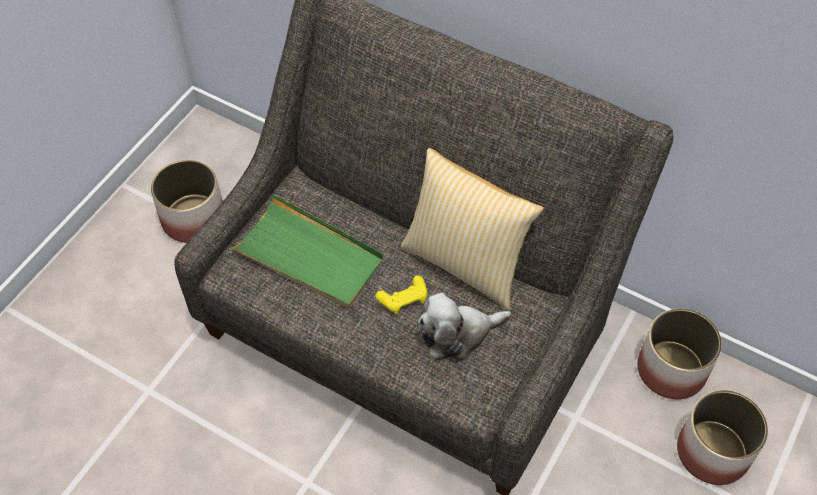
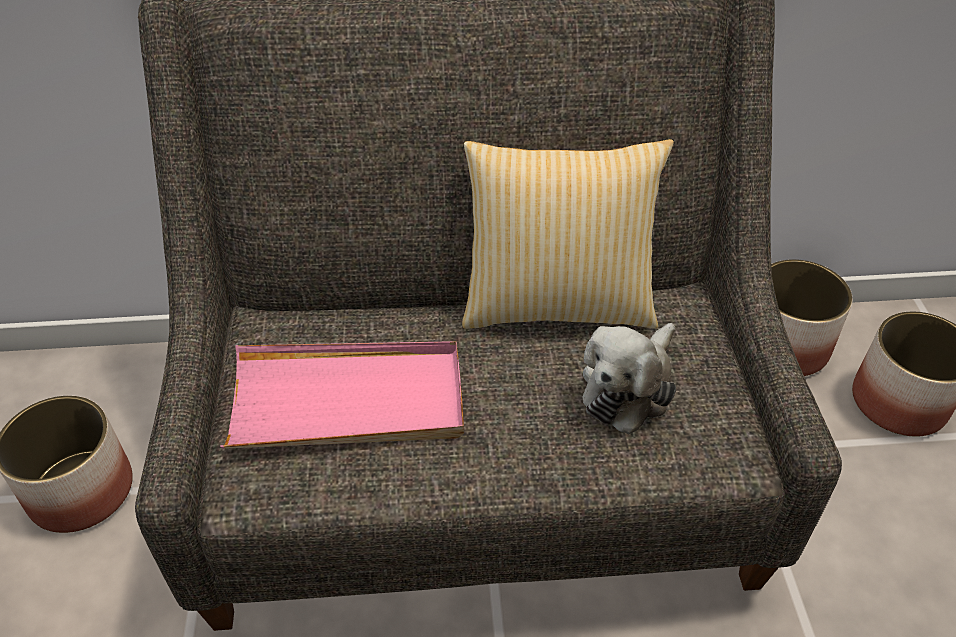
camera: 35 degrees left, 10 degrees down
(310, 256) = (348, 401): green tray -> pink tray
(403, 299) = (522, 384): yellow game controller -> none

